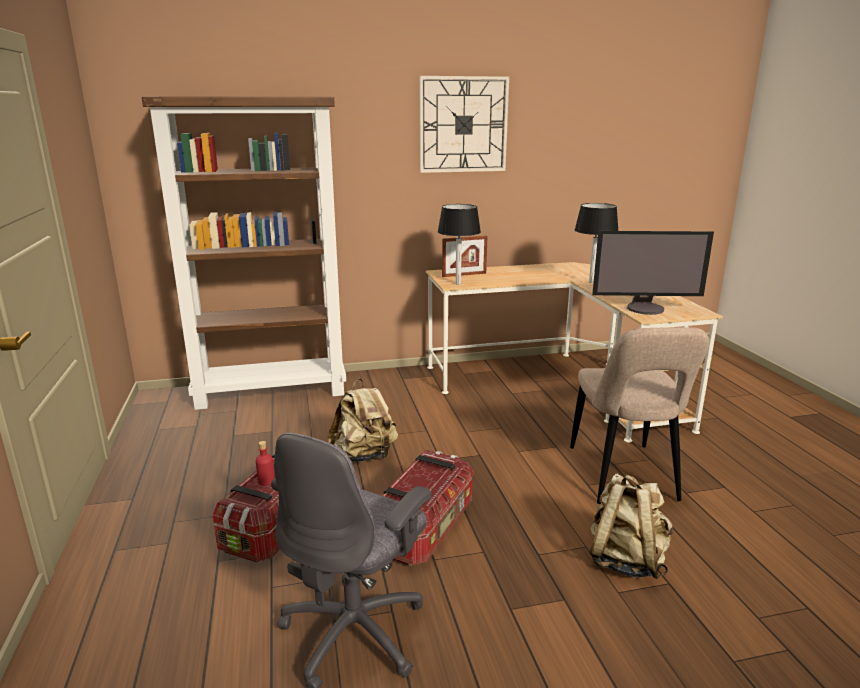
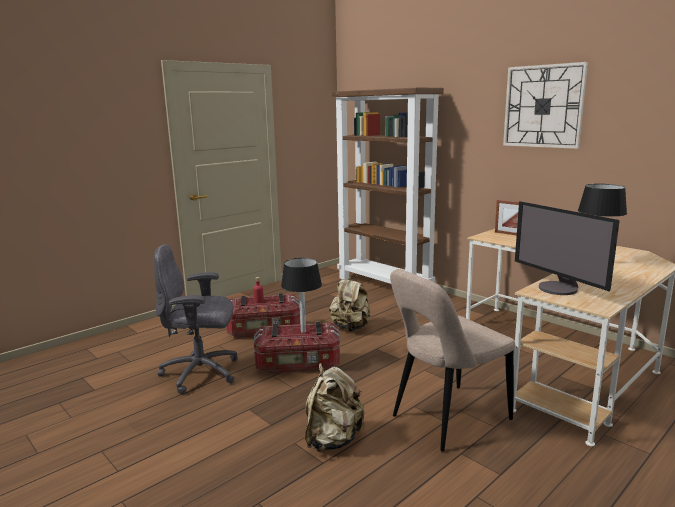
camera: 60 degrees right, 5 degrees down
(458, 283) = (488, 237): black table lamp -> black table lamp (303, 331)

